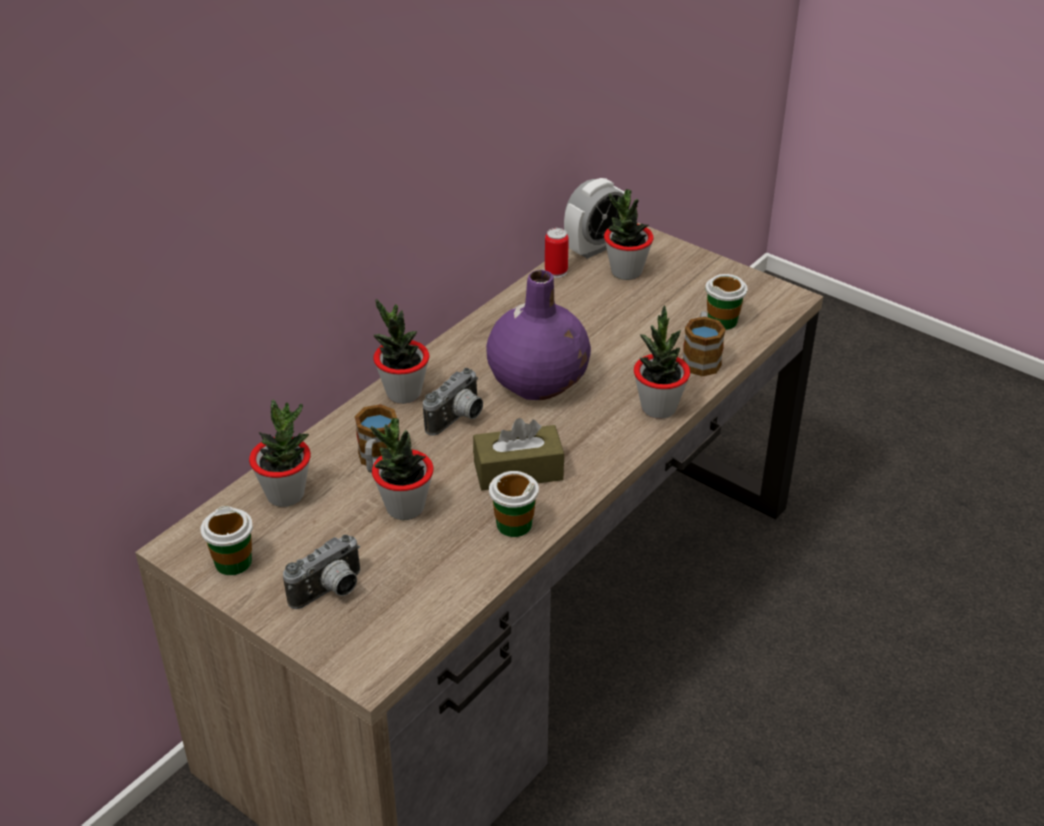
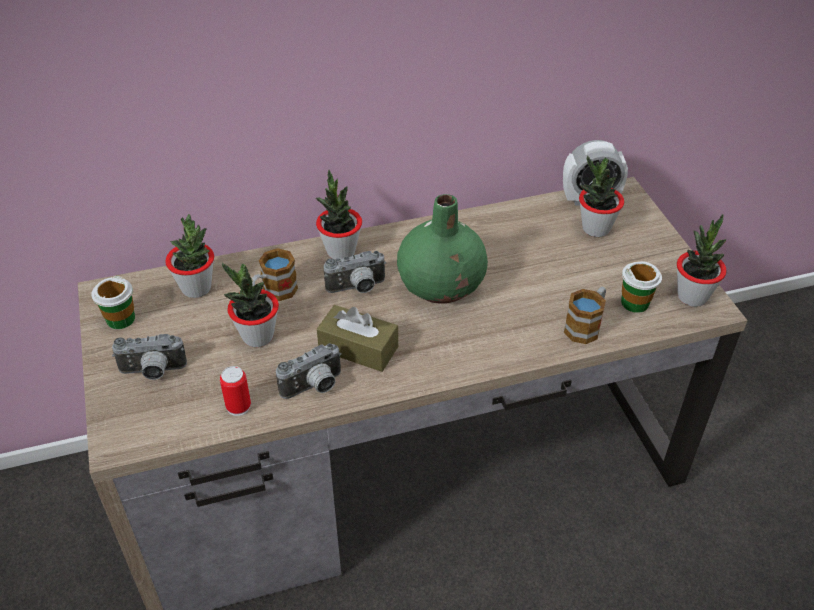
camera: 35 degrees right, 5 degrees up
(514, 524) = (314, 387): cup -> camera
(538, 381) = (441, 286): purple vase -> green vase
(556, 271) = (540, 206): can -> can (238, 406)
(658, 407) = (511, 350): potted plant -> potted plant (692, 296)

